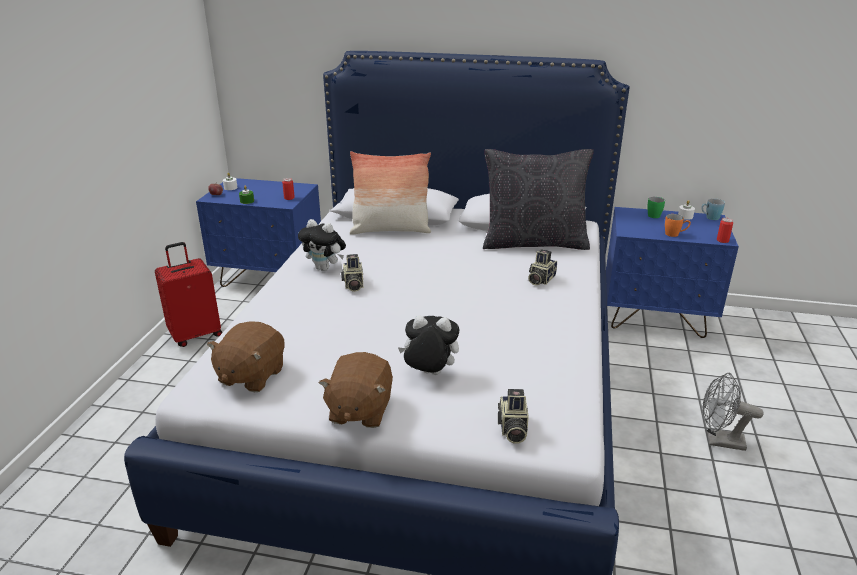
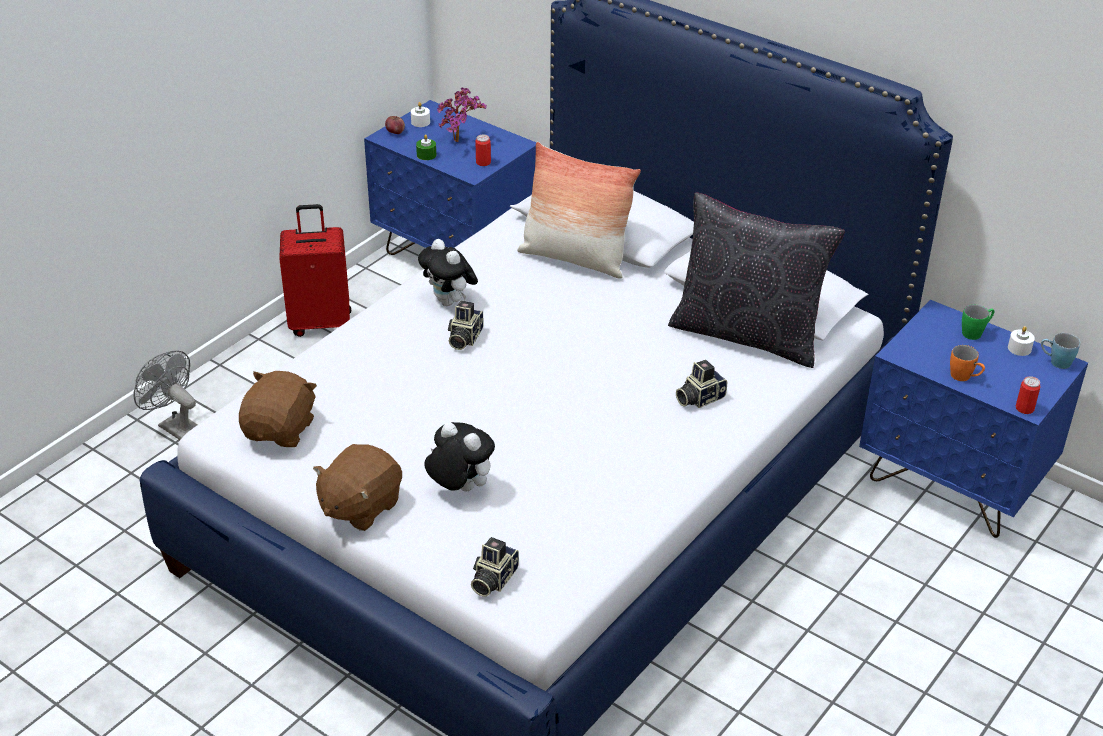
camera: 25 degrees right, 10 degrees up
(251, 376) = (281, 430): brown plush toy -> brown plush toy turned 150 degrees clockwise
(265, 192) = (460, 142): none -> potted plant
(719, 441) = (865, 683): grey fan -> grey fan (175, 426)

